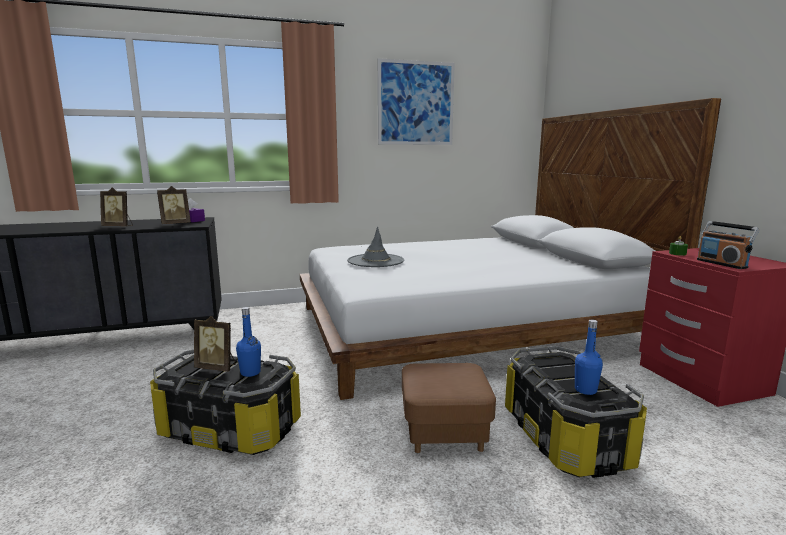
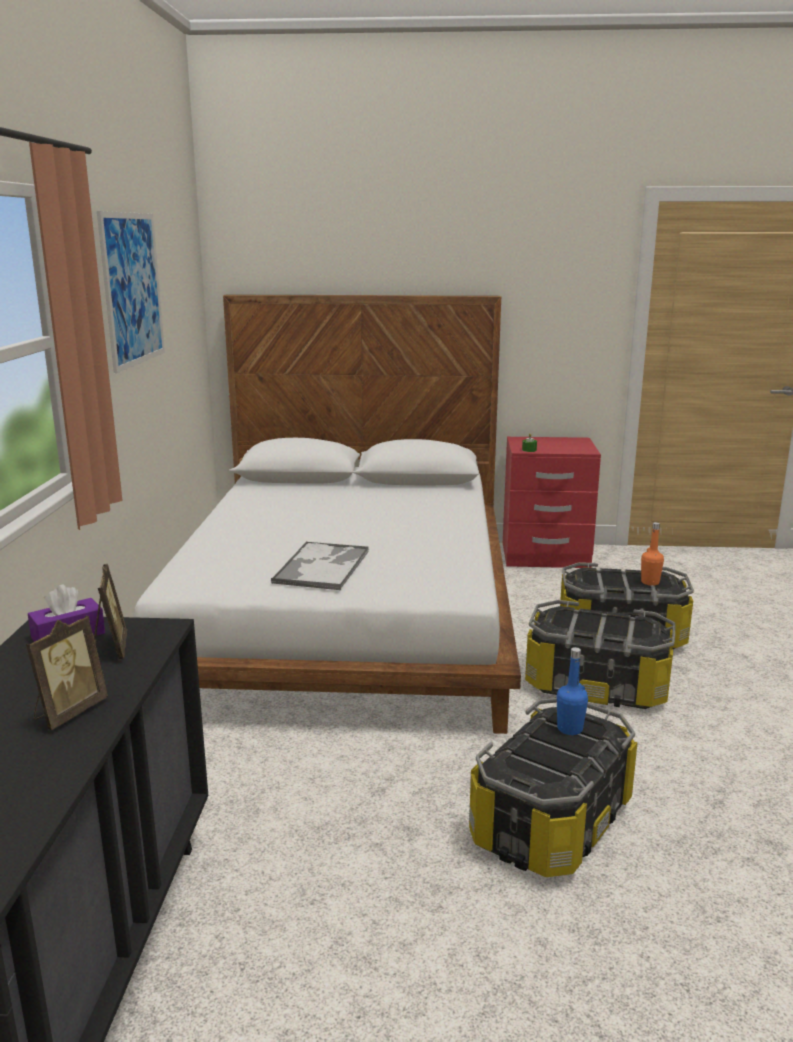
camera: 70 degrees left, 5 degrees up
(217, 367) = (545, 752): picture frame -> none
(375, 261) = (322, 566): grey hat -> tray
(444, 432) = (596, 686): brown ottoman -> storage box
(585, 390) = (650, 582): blue bottle -> orange bottle
(722, 264) = (573, 450): radio -> none

